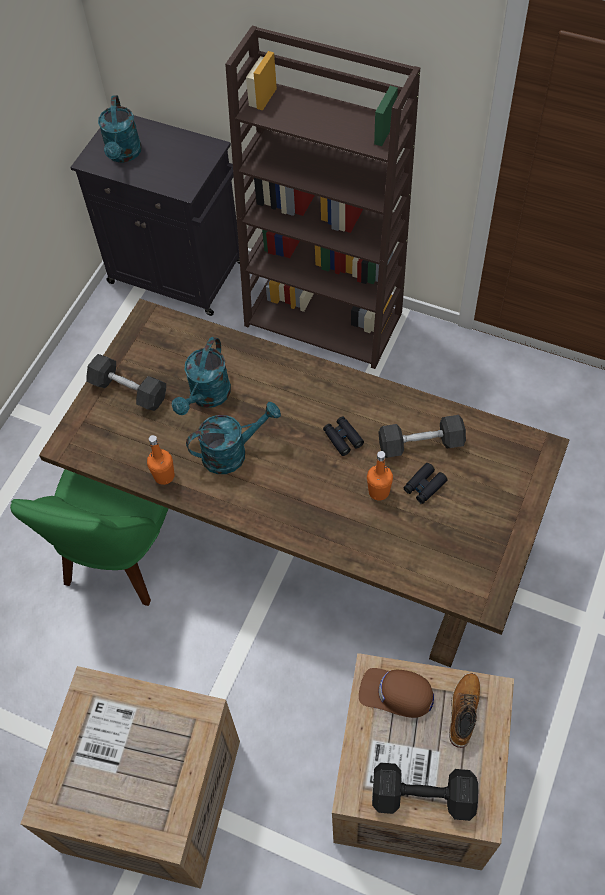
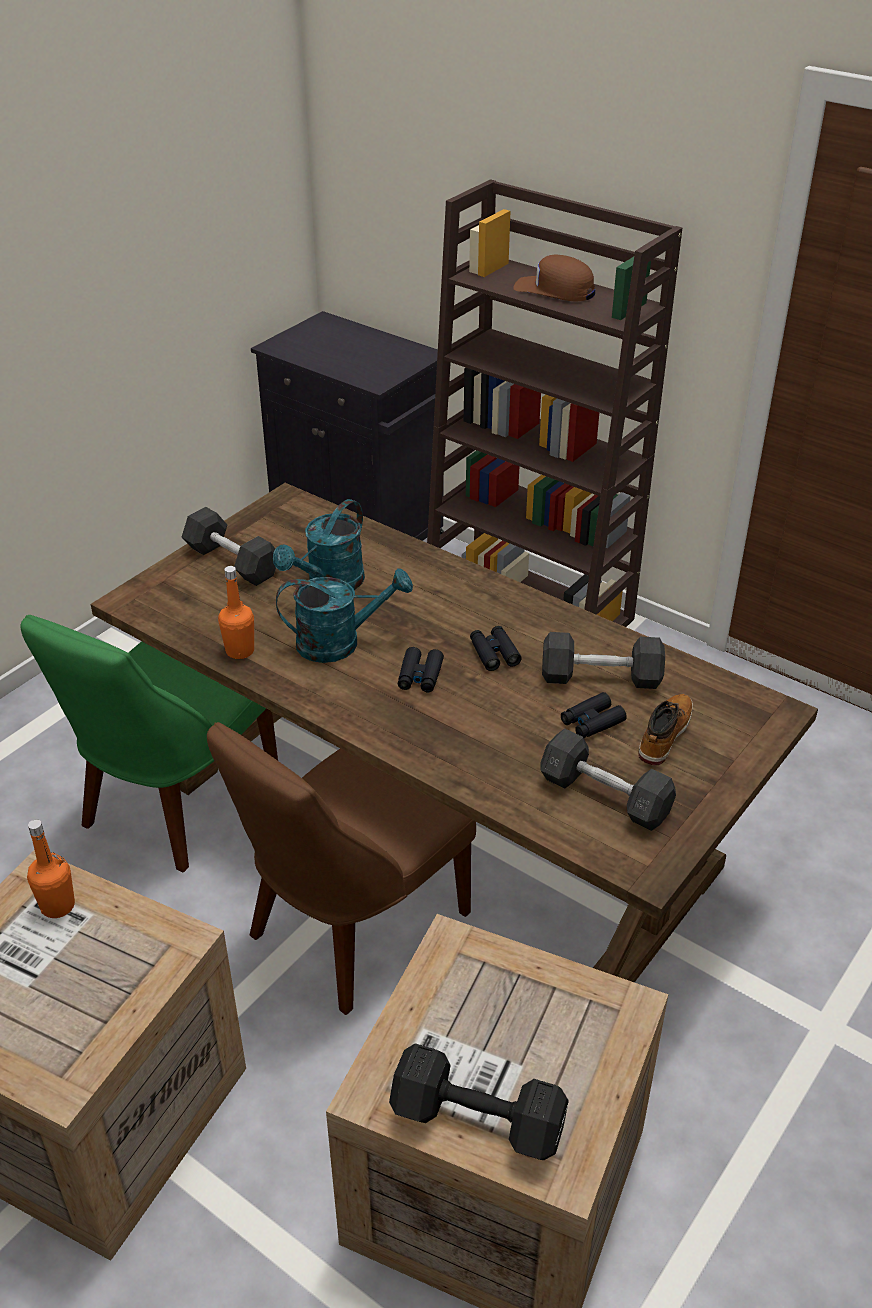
camera: 10 degrees right, 20 degrees down
(123, 155) = (317, 346): turquoise watering can -> none
(275, 622) = (351, 929): none -> brown chair
(297, 471) = (420, 676): none -> black binoculars
(379, 491) = (525, 717): orange bottle -> orange bottle (58, 906)
(396, 694) = (478, 976): brown cap -> brown cap (554, 290)
(447, 548) = (605, 796): none -> grey dumbbell
(463, 711) = (576, 1020): boot -> boot (664, 735)

